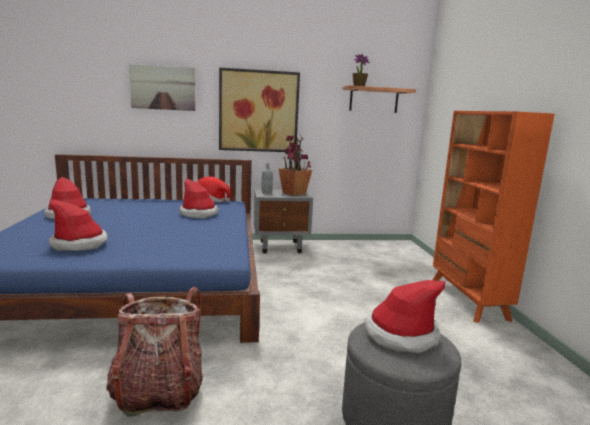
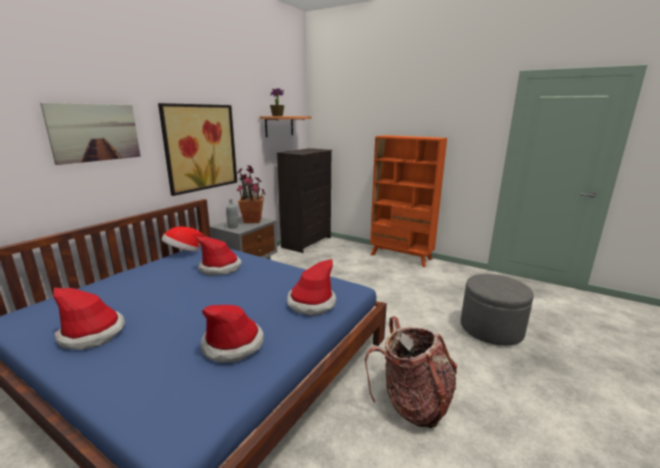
camera: 50 degrees left, 5 degrees up
(386, 247) = (307, 242): none -> black dresser
(400, 334) = (492, 282): hat -> hat (311, 303)

